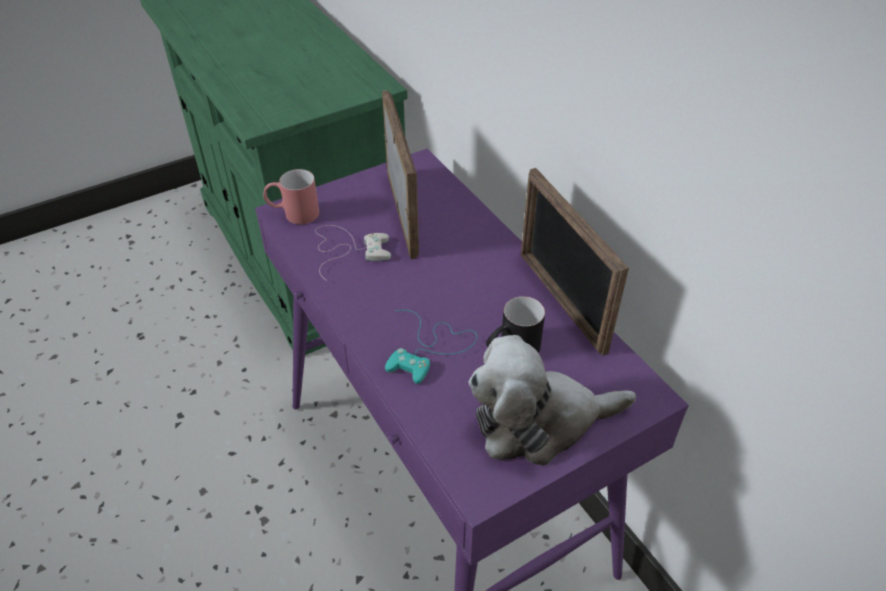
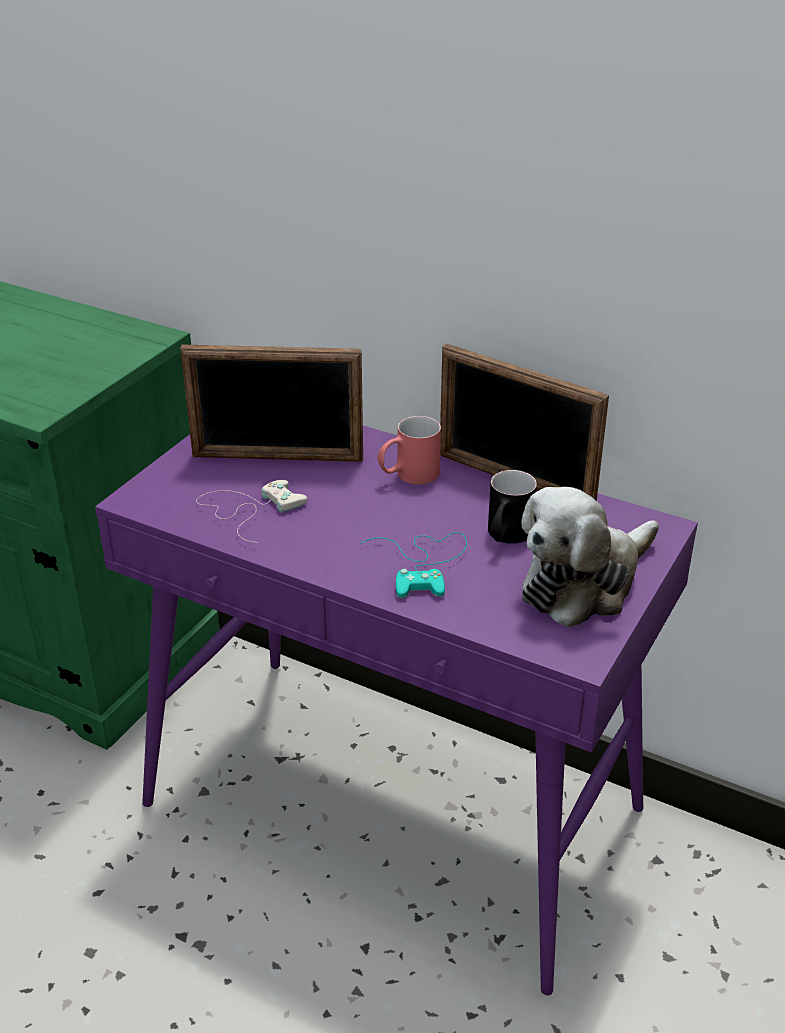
camera: 30 degrees left, 10 degrees down
(293, 214) = (150, 497): red mug -> red mug (408, 476)
(402, 213) = (277, 458): picture frame -> picture frame turned 135 degrees clockwise

